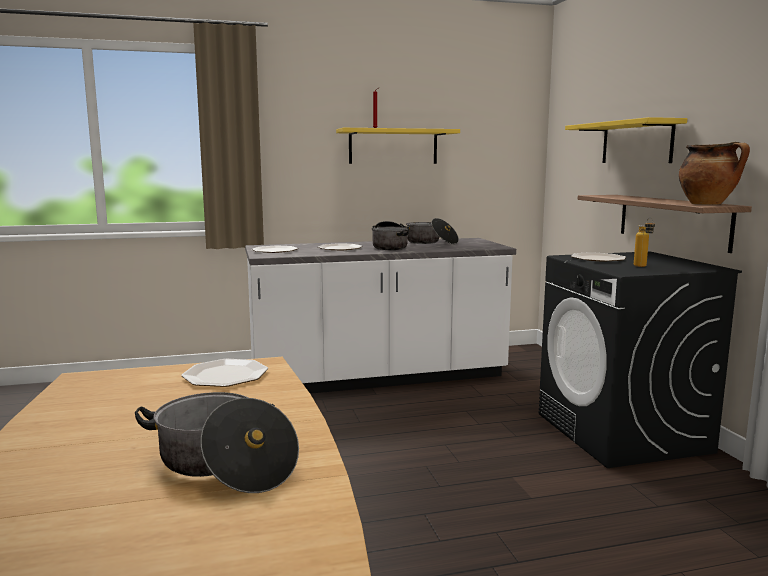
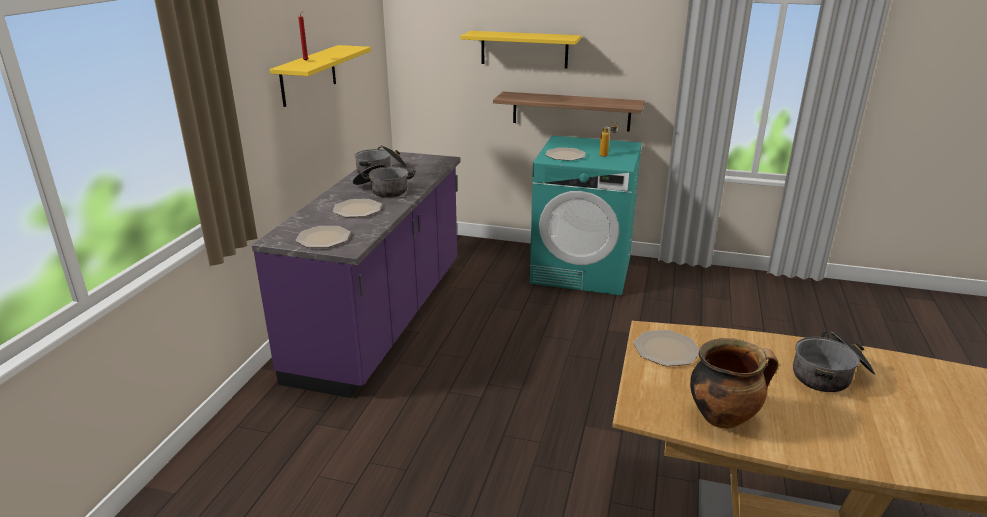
camera: 60 degrees left, 15 degrees up
(378, 378) = (382, 319): white counter -> purple counter
(622, 433) = (582, 270): black washing machine -> turquoise washing machine
(708, 204) = (624, 102): cooking pot -> cooking pot (723, 417)

